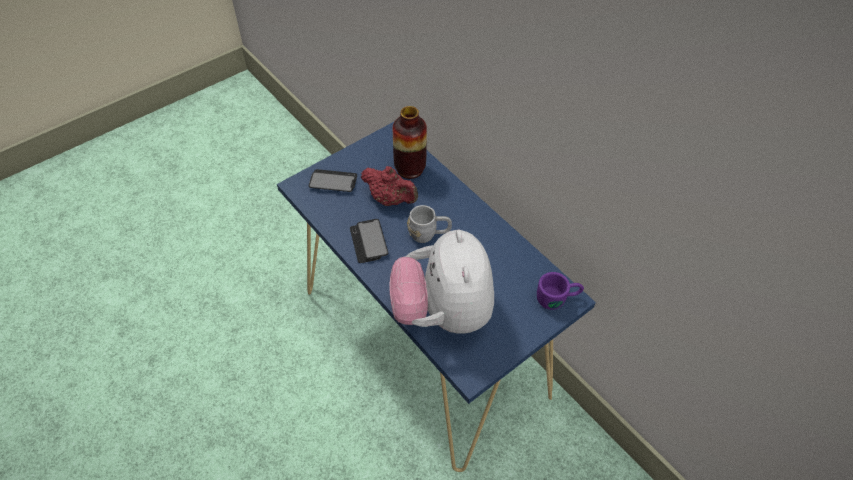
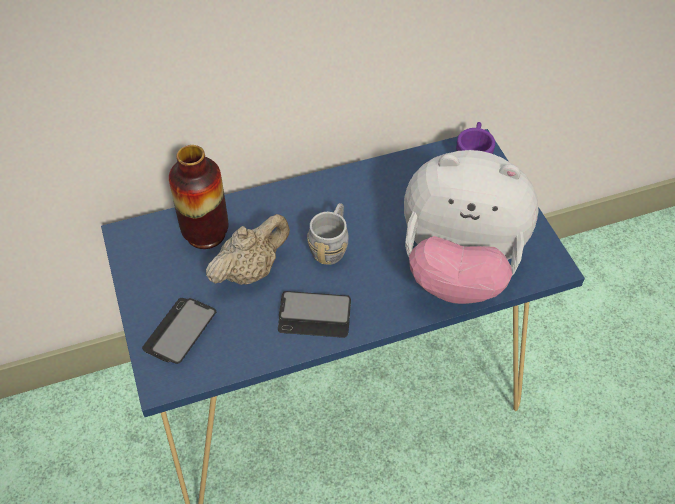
camera: 70 degrees left, 0 degrees up
(390, 199) = (250, 270): red teapot -> beige teapot

